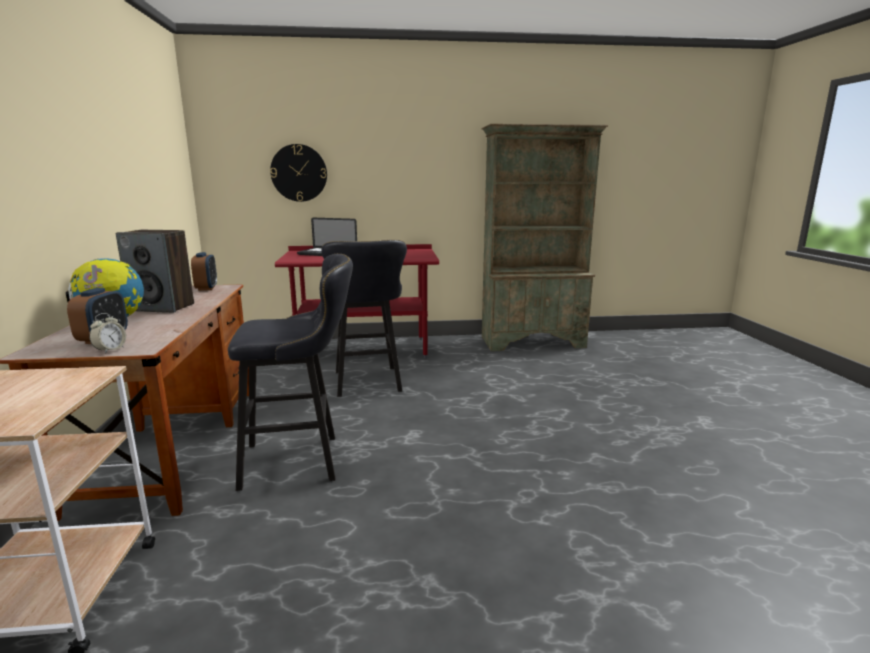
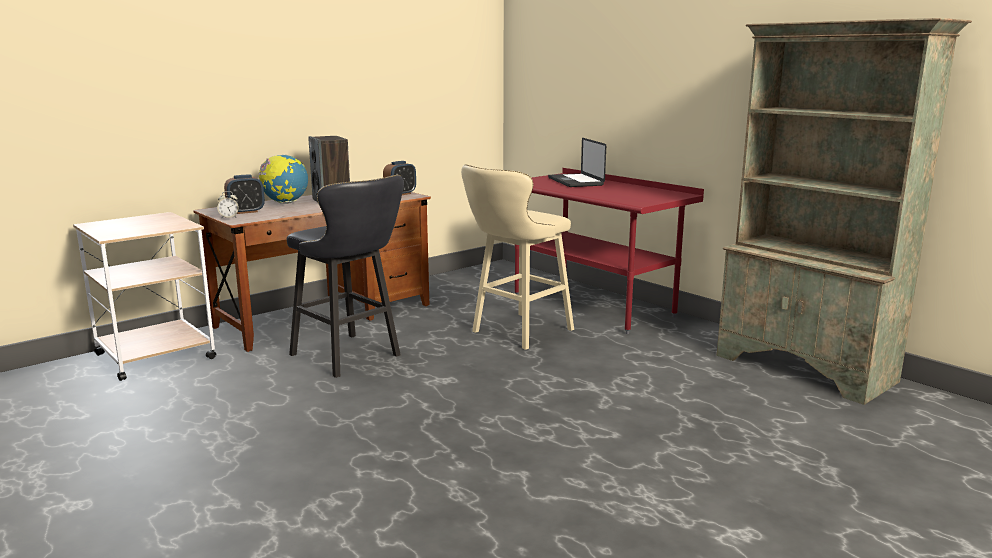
camera: 55 degrees right, 0 degrees up
(299, 173) = (582, 85): wall clock -> none
(368, 385) = (515, 333): black stool -> beige stool

